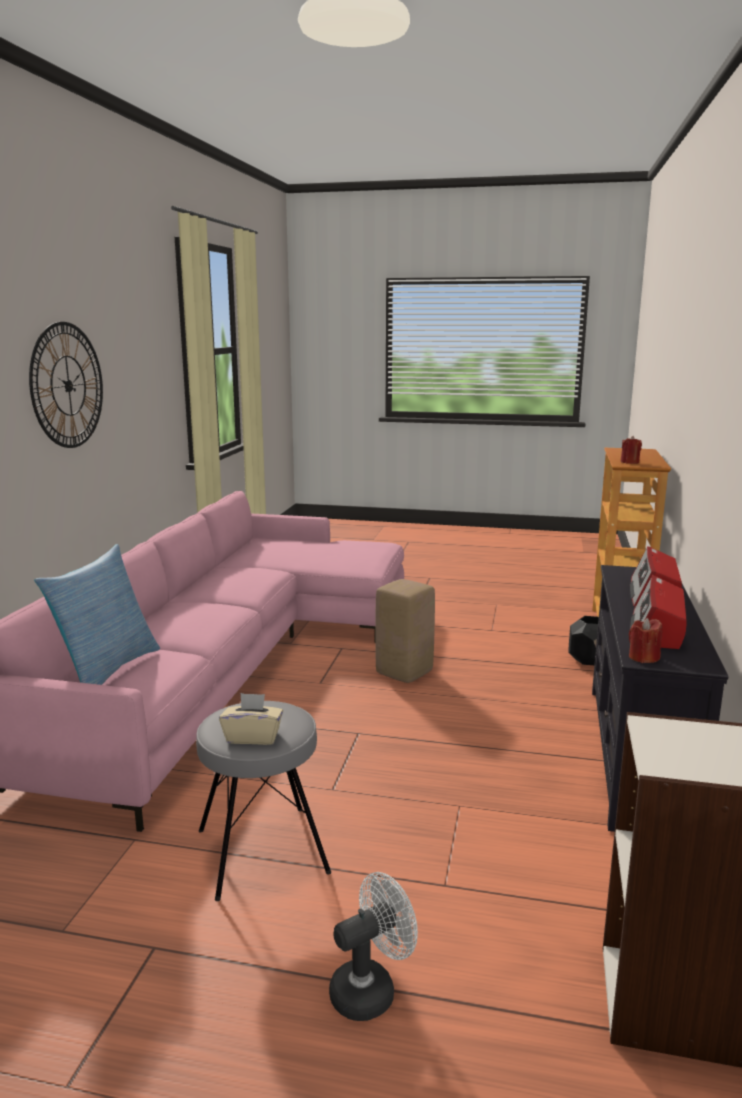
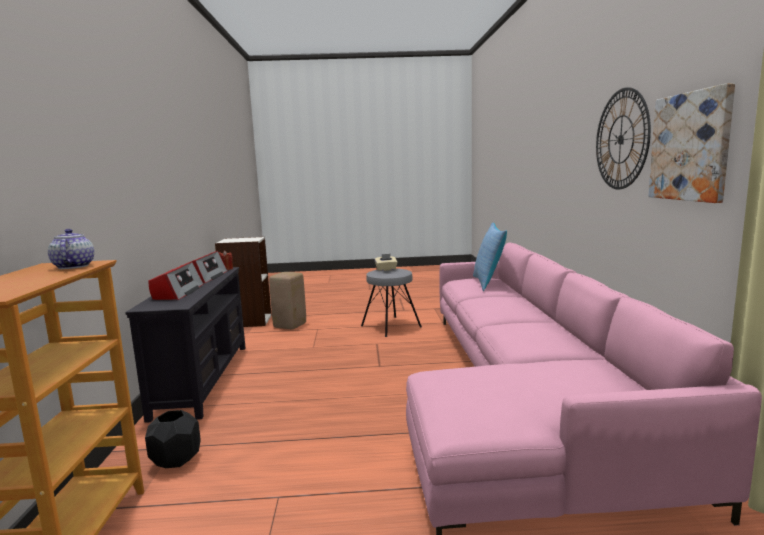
camera: 165 degrees right, 5 degrees down
(134, 389) = (690, 147): none -> picture
(371, 989) = (336, 313): white fan -> none
(404, 672) = (369, 412): beige stool -> beige stool (290, 326)
(629, 462) = (73, 266): red candle -> teapot

